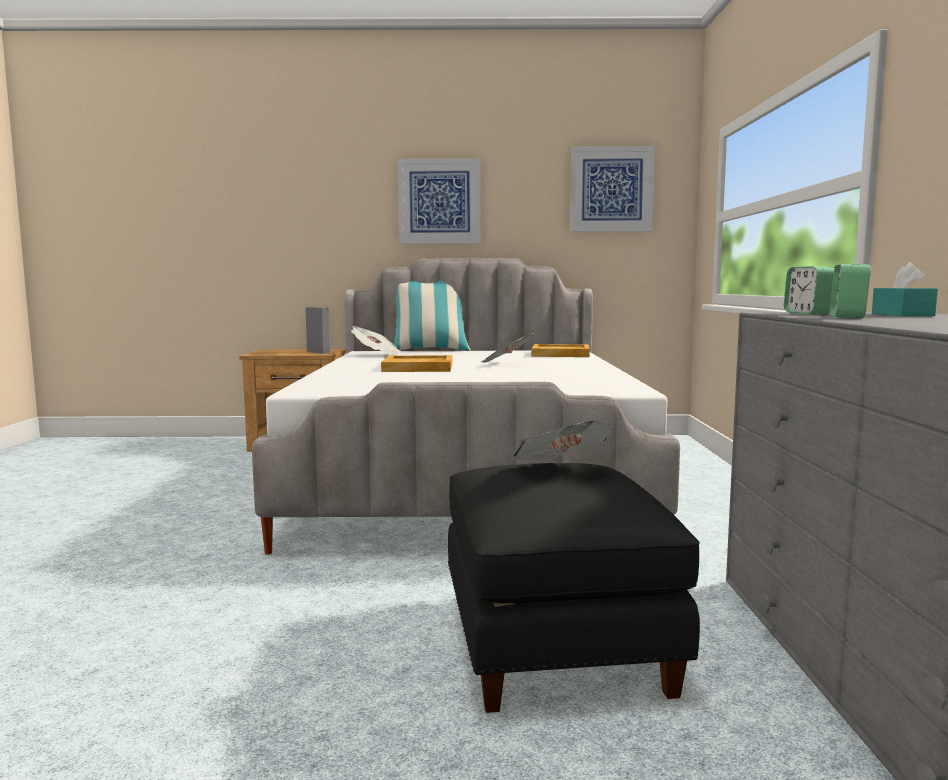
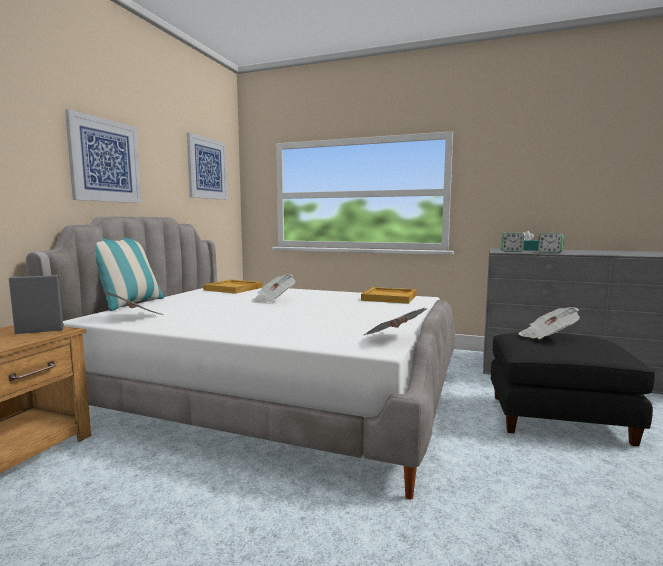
camera: 70 degrees left, 0 degrees up
(344, 393) = (393, 339): none -> newspaper
(419, 367) = (259, 315): beige tray -> beige tray (390, 298)

